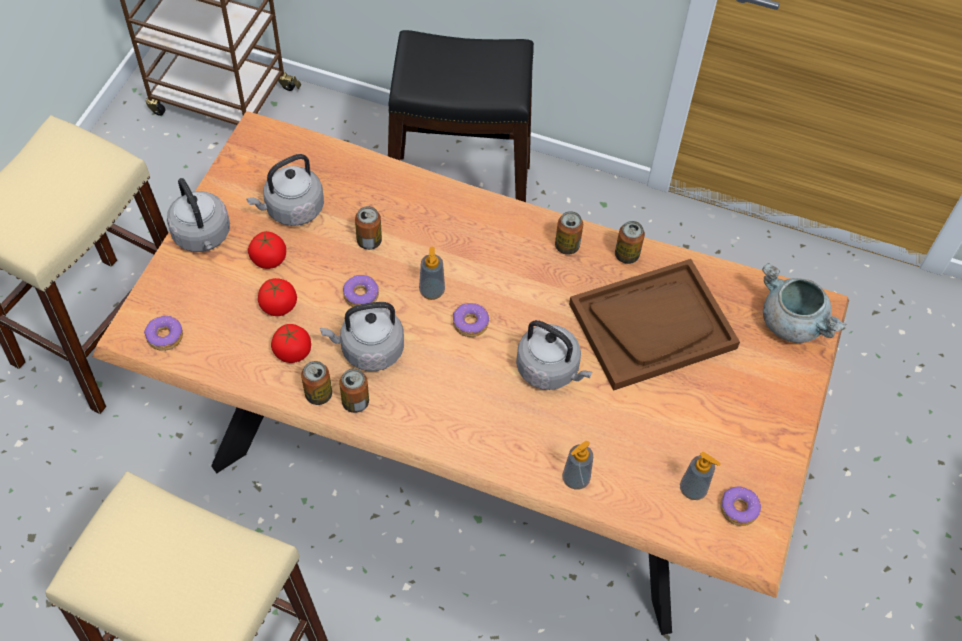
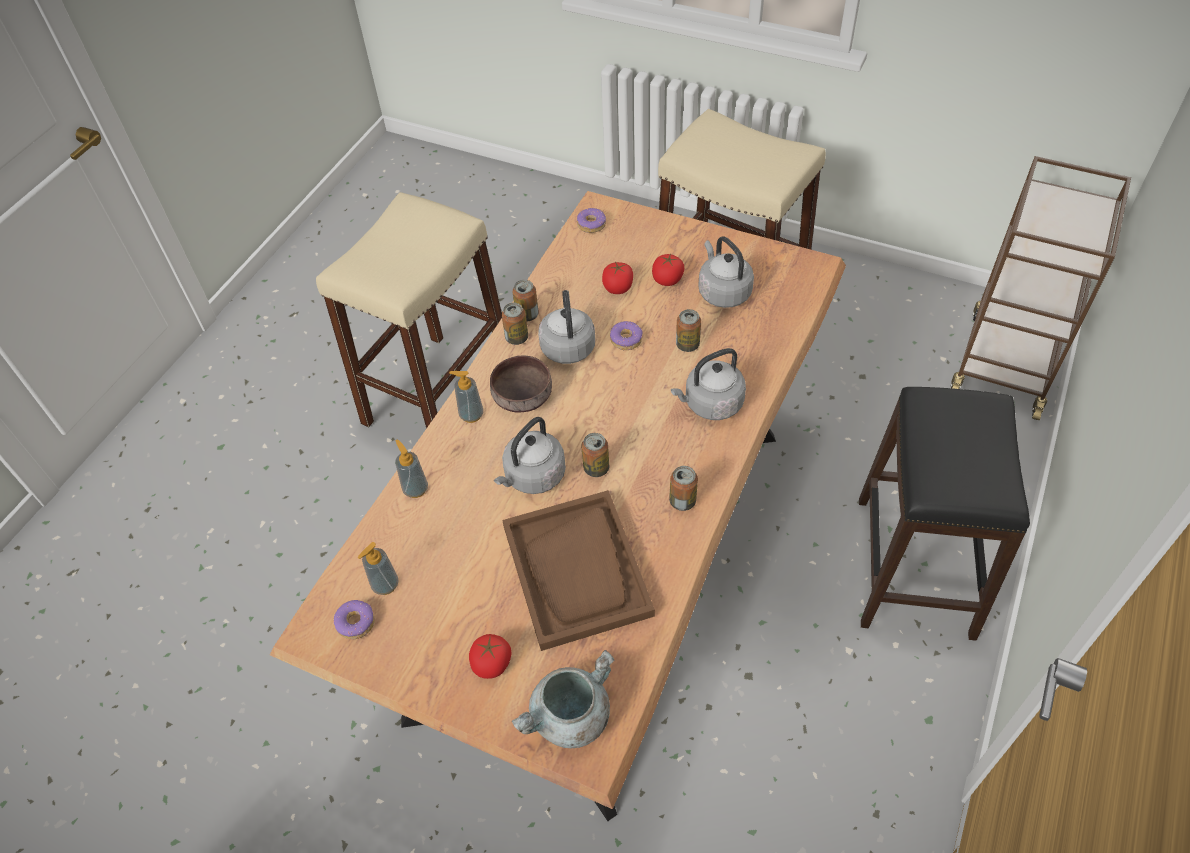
camera: 100 degrees right, 5 degrees down
(203, 236) = (691, 239): grey kettle -> grey kettle (710, 404)
(293, 351) = (570, 298): tomato -> tomato (492, 664)
(432, 291) = (629, 389): soap dispenser -> soap dispenser (471, 414)
(442, 390) = (521, 395): none -> brown bowl
(470, 323) = (590, 417): donut -> none
(626, 255) = (670, 556): can -> can (596, 468)

